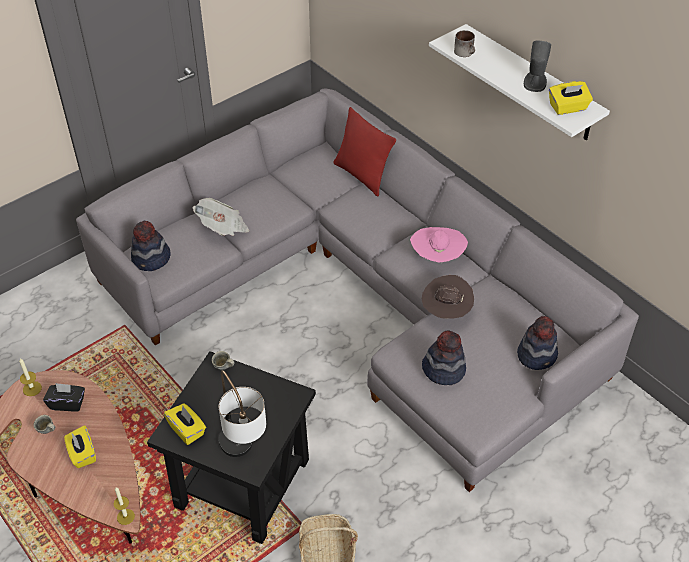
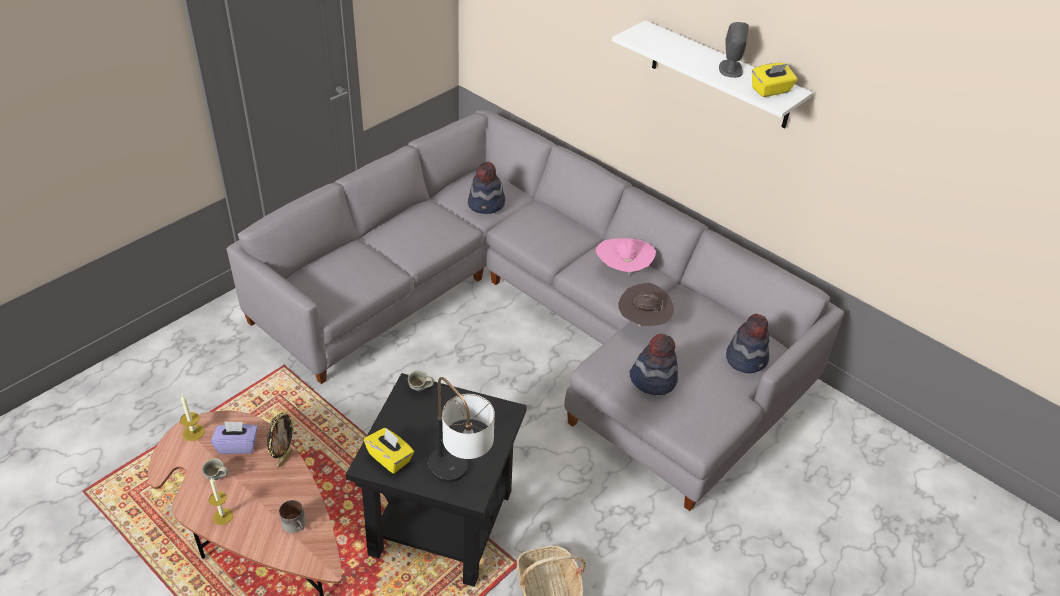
camera: 10 degrees left, 5 degrees down
(67, 403) = (237, 445): black tissue box -> purple tissue box
(82, 454) = (263, 499): yellow tissue box -> none
(105, 418) = (284, 458): none -> picture frame
(125, 516) = (323, 564): candle -> candle (222, 516)
(151, 259) = (315, 287): hat -> hat (486, 204)
(223, 228) = (389, 252): newspaper -> none
(362, 175) = (528, 195): red pillow -> none
(465, 52) = (652, 45): mug -> mug (296, 524)

